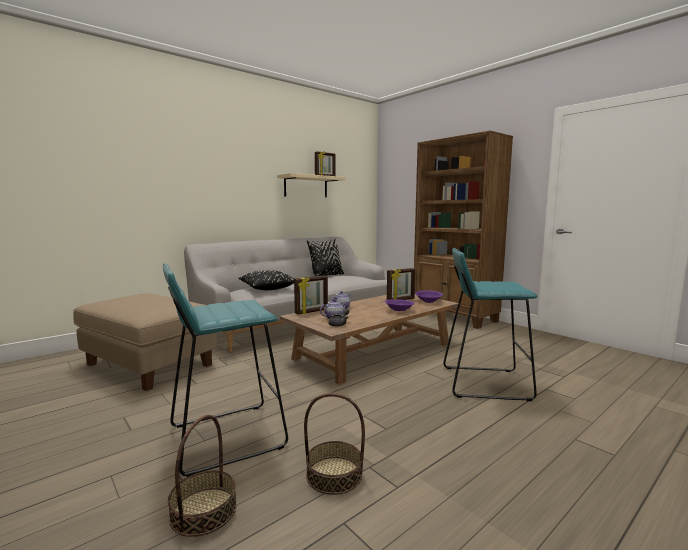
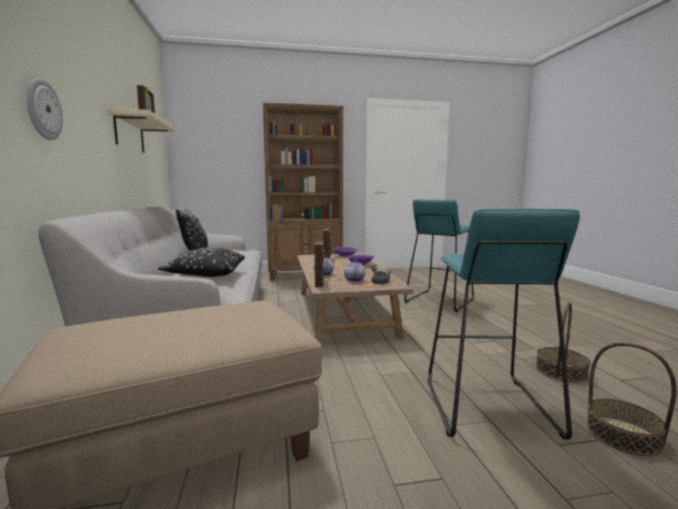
camera: 60 degrees left, 0 degrees up
(207, 188) = (43, 109): none -> wall clock

